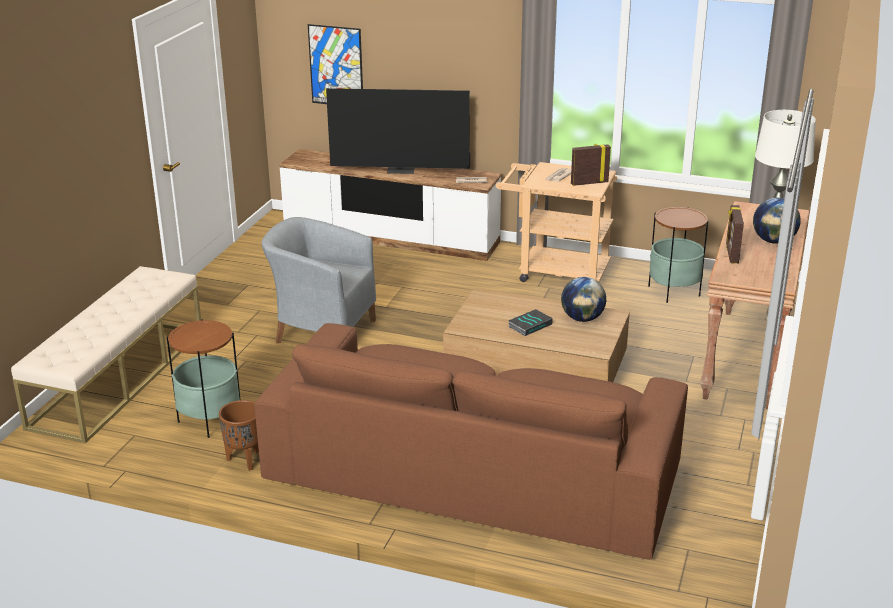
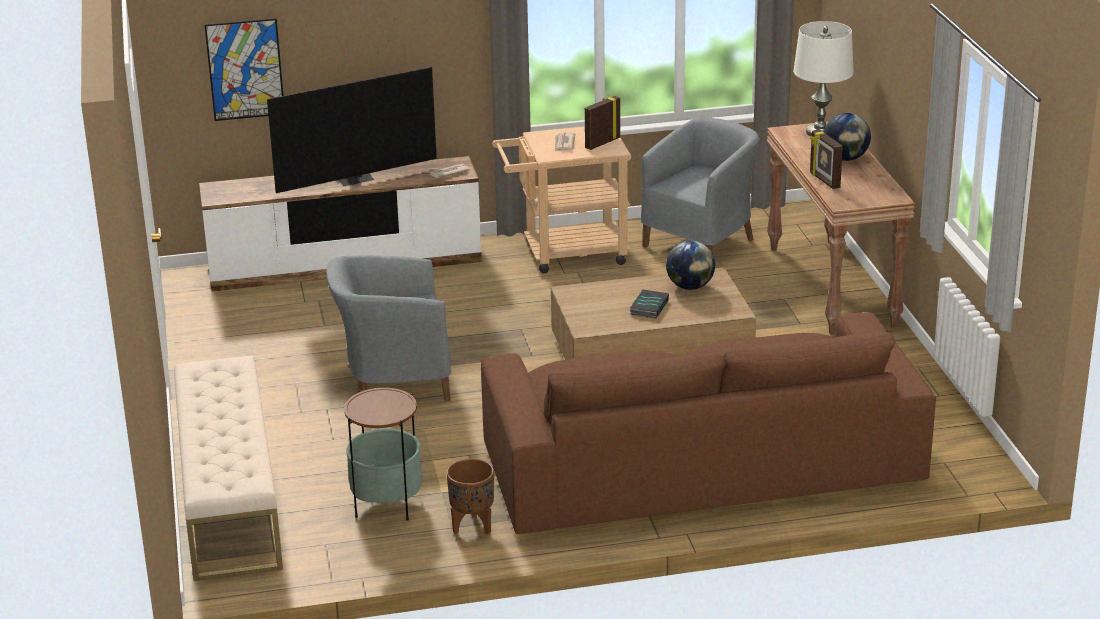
camera: 30 degrees left, 0 degrees up
(673, 291) = (702, 241): side table -> grey armchair

